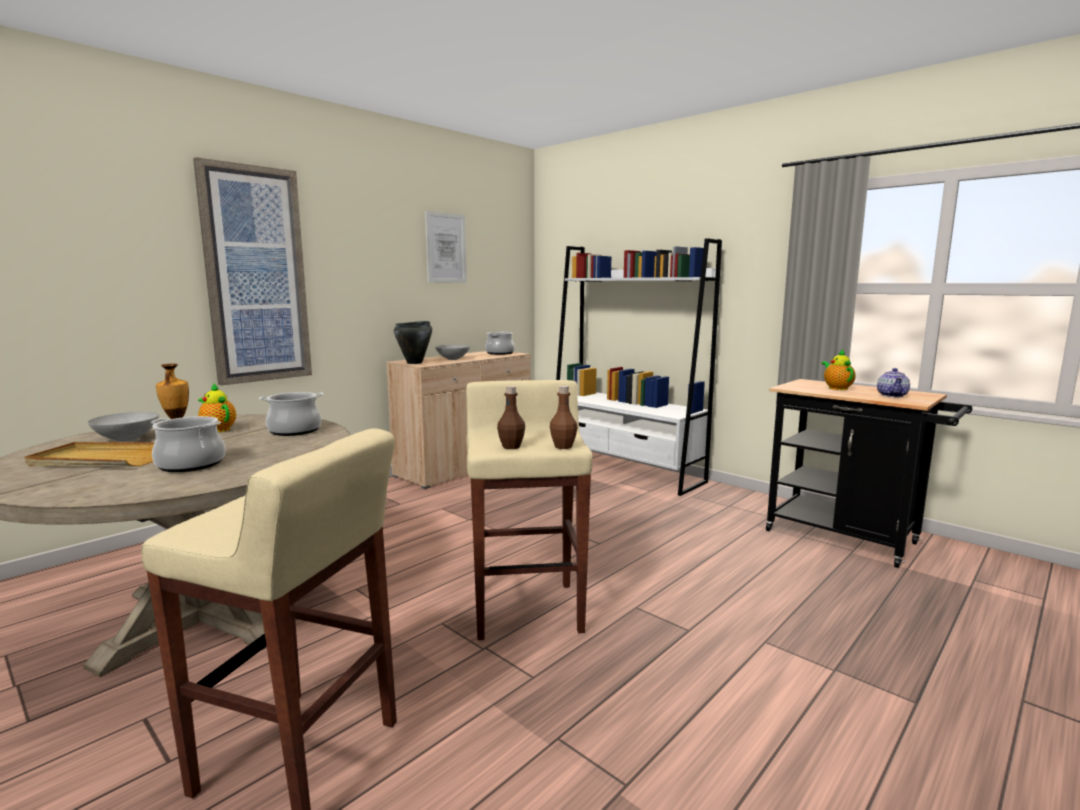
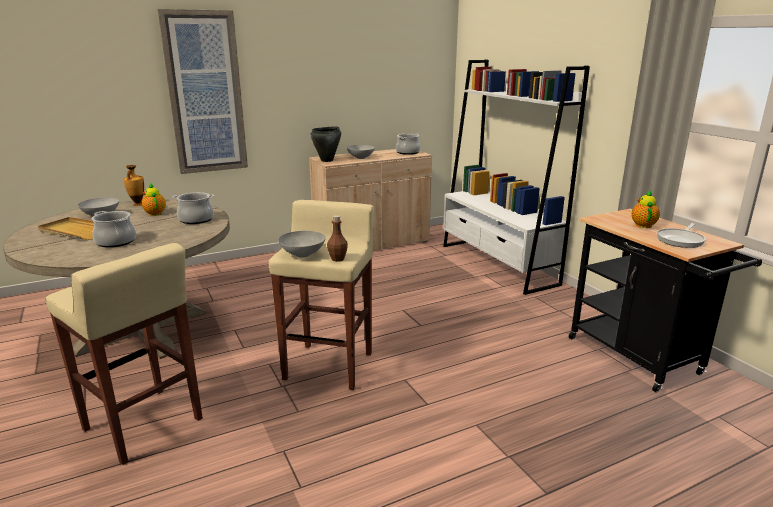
camera: 20 degrees right, 10 degrees up
(446, 248) = (365, 61): picture -> none
(511, 447) = (303, 254): brown bottle -> grey bowl
(892, 395) = (681, 240): teapot -> frying pan

